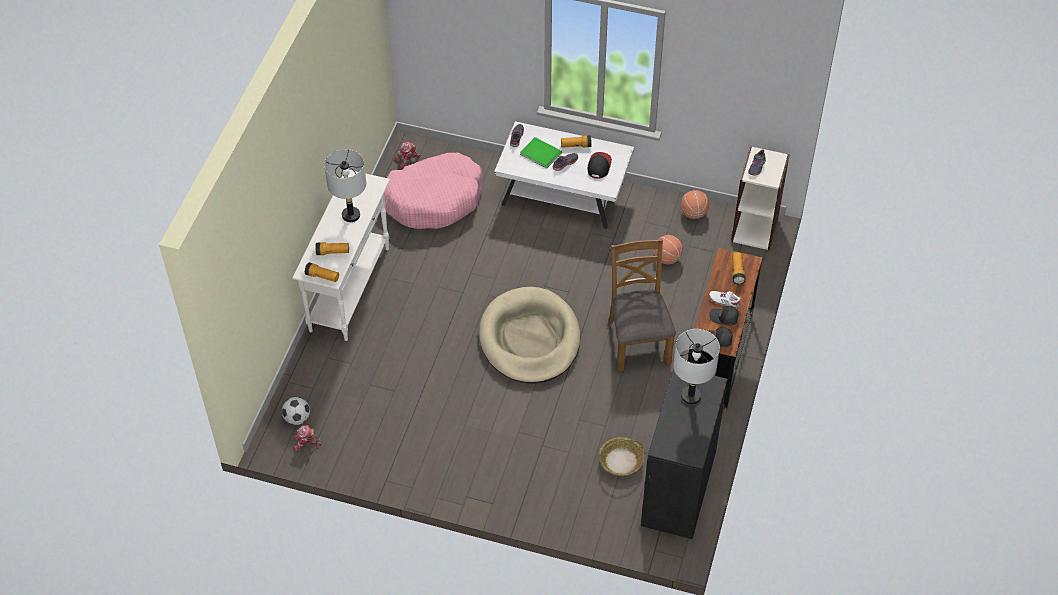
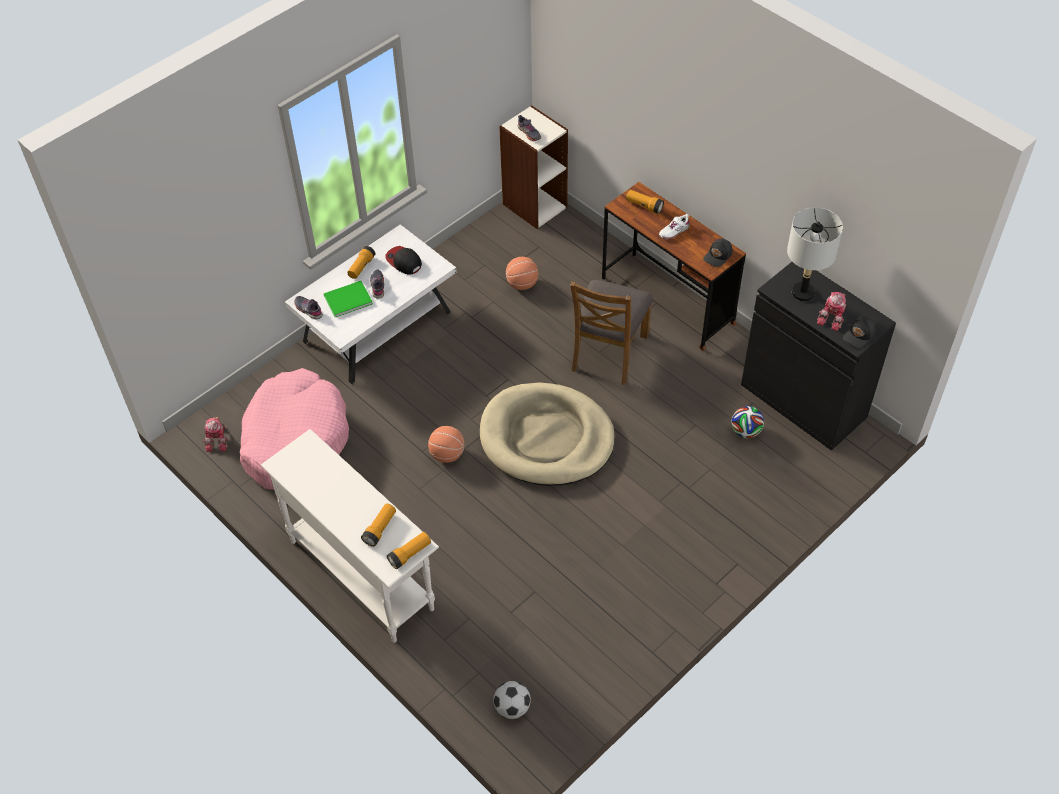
camera: 60 degrees left, 0 degrees up
(306, 443) = (554, 713): toy robot -> toy robot (833, 317)
(351, 215) = (337, 487): grey table lamp -> none
(620, 461) = (745, 431): basket -> football
(637, 341) = (608, 352): brown chair -> brown chair turned 90 degrees counterclockwise
(694, 213) = (482, 239): basketball -> basketball (447, 454)
(724, 318) = (694, 240): black cap -> black cap (859, 335)

